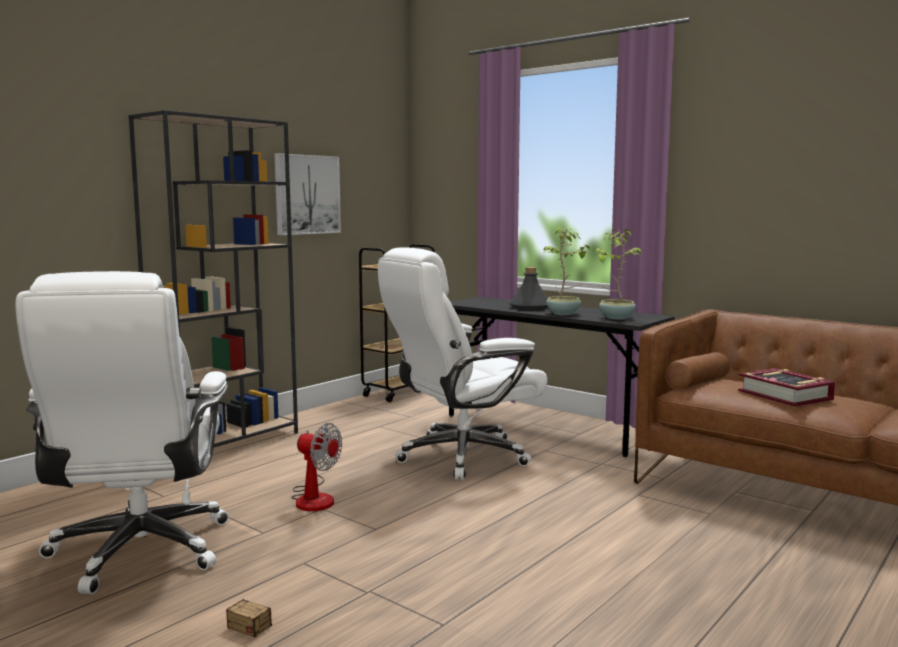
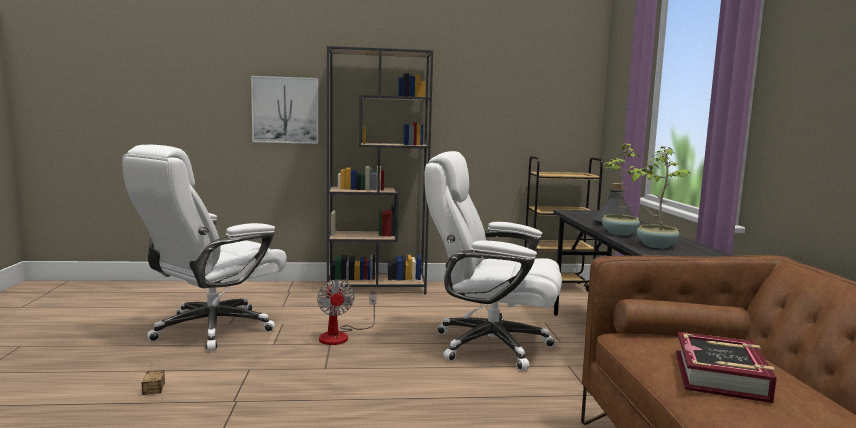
camera: 45 degrees right, 0 degrees up
(307, 194) = (481, 109): picture -> picture (285, 110)

